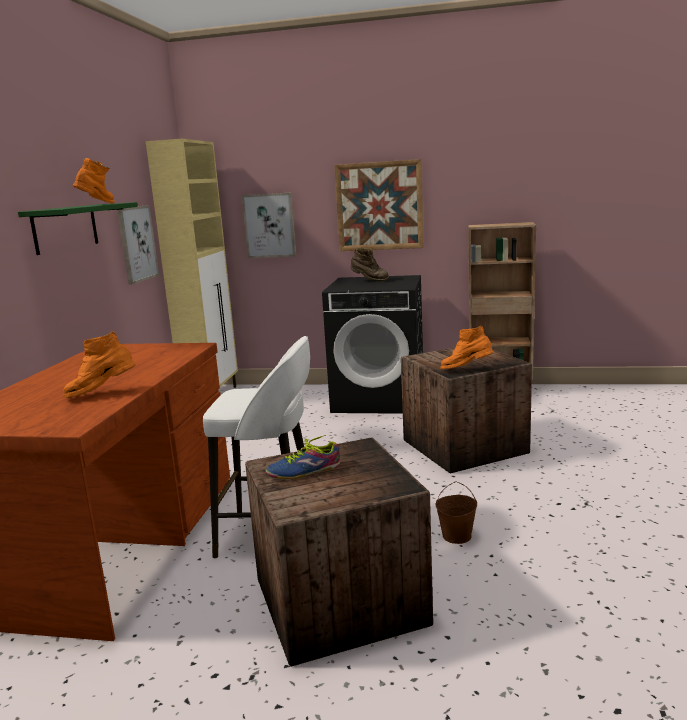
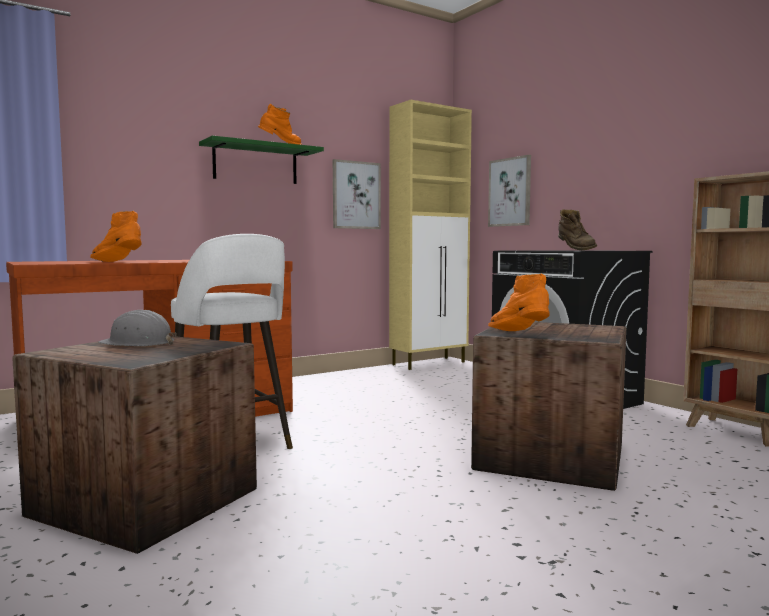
camera: 45 degrees right, 10 degrees down
(304, 471) = (138, 343): shoe -> grey hard hat
(379, 206) = (615, 164): picture -> none
(457, 536) = (339, 512): brown bucket -> none

